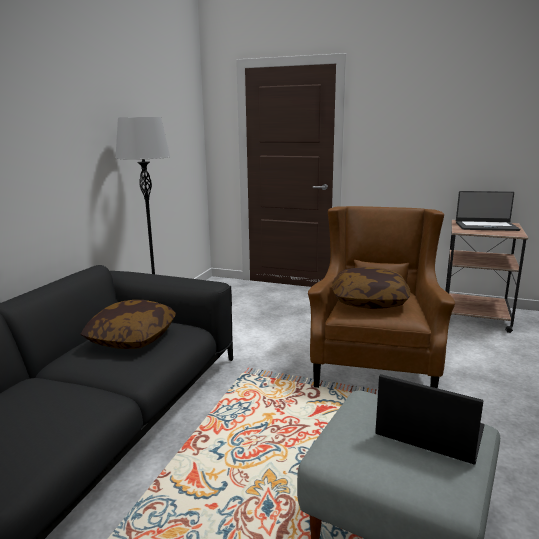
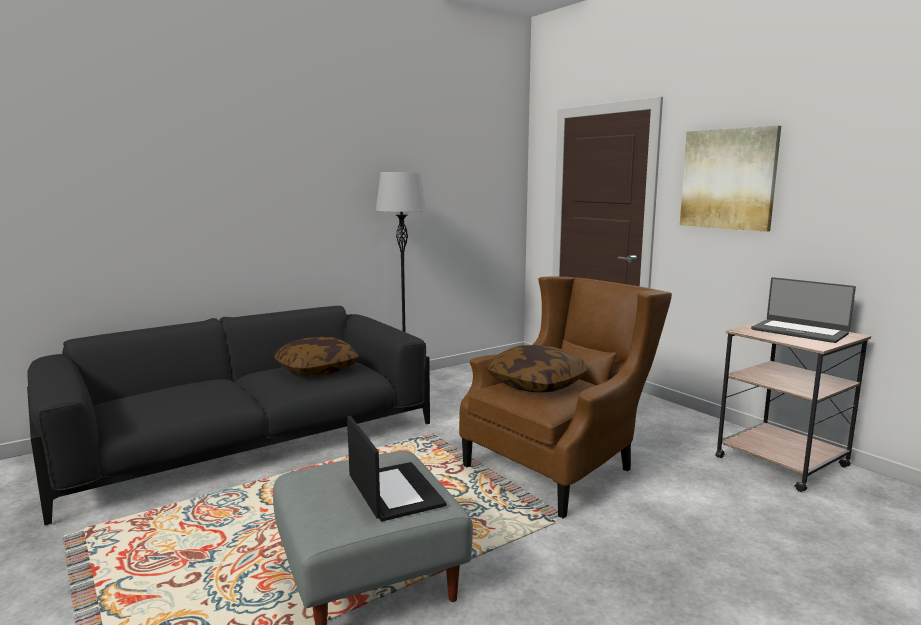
camera: 35 degrees right, 5 degrees down
(408, 120) = (728, 179): none -> picture

